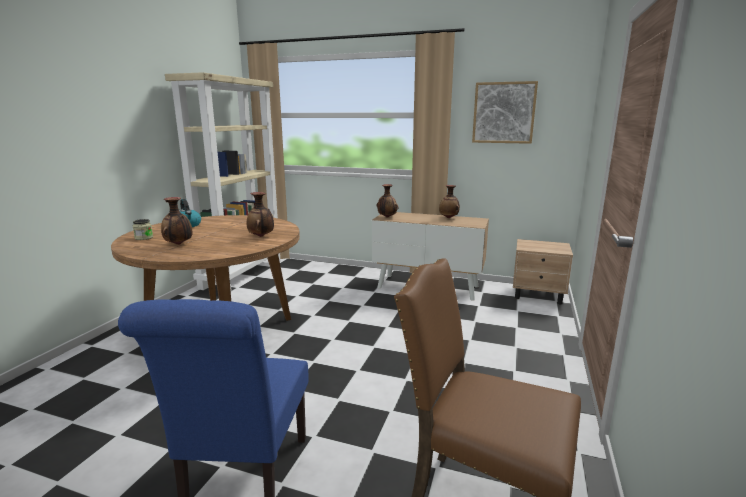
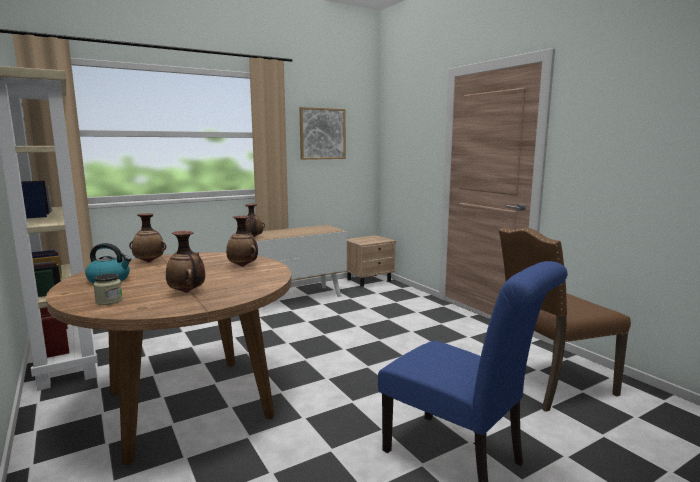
camera: 50 degrees left, 5 degrees down
(449, 218) = (301, 229): vase -> vase (149, 262)

